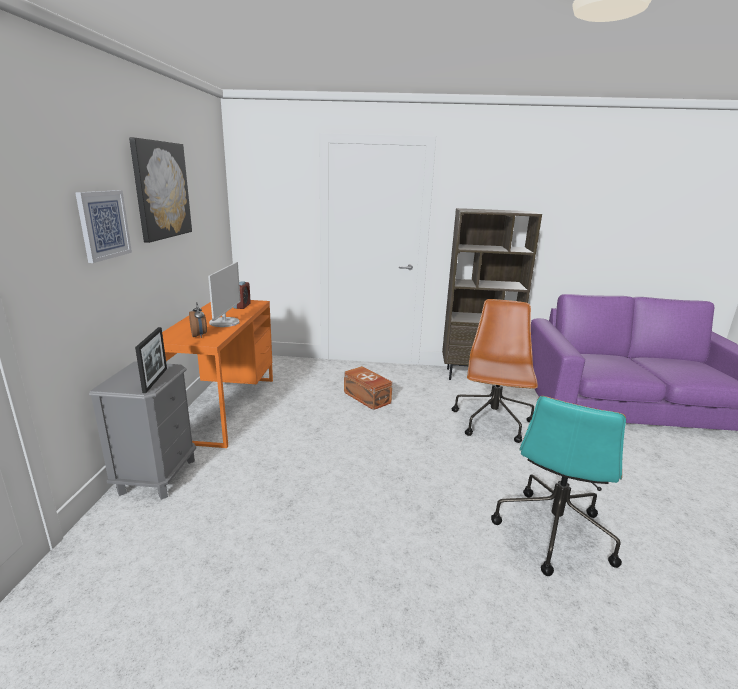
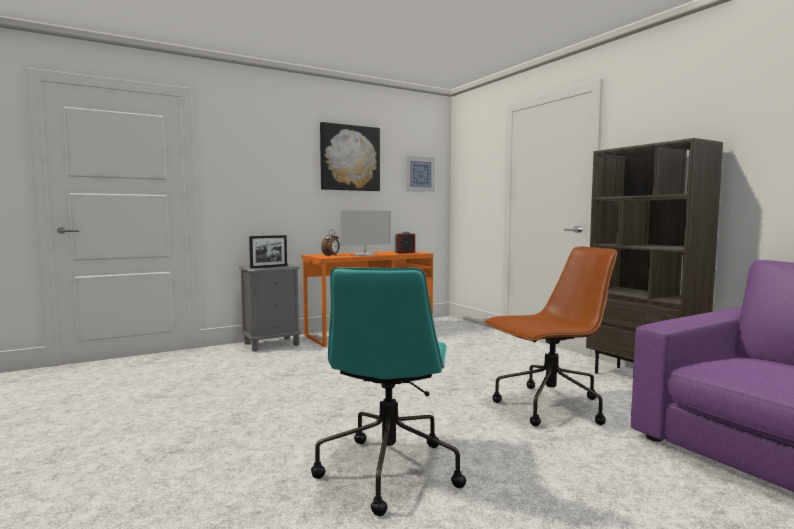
camera: 55 degrees right, 15 degrees down
(103, 225) = (283, 172): picture -> picture (419, 174)
(367, 398) = (473, 357): brown storage box -> none
(553, 531) = (389, 470): turquoise office chair -> turquoise office chair turned 75 degrees counterclockwise

